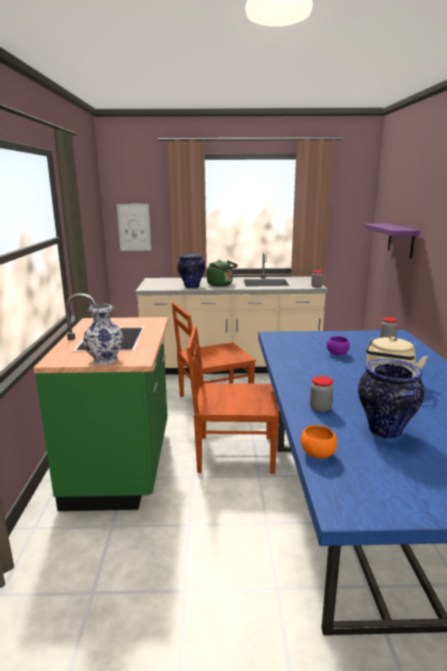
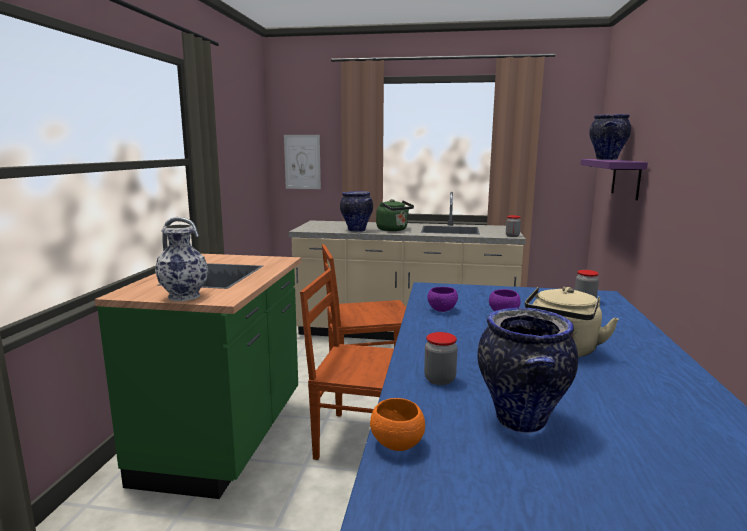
camera: 10 degrees right, 5 degrees down
(293, 354) = (442, 310): none -> purple bowl
(386, 226) = (606, 159): none -> vase

